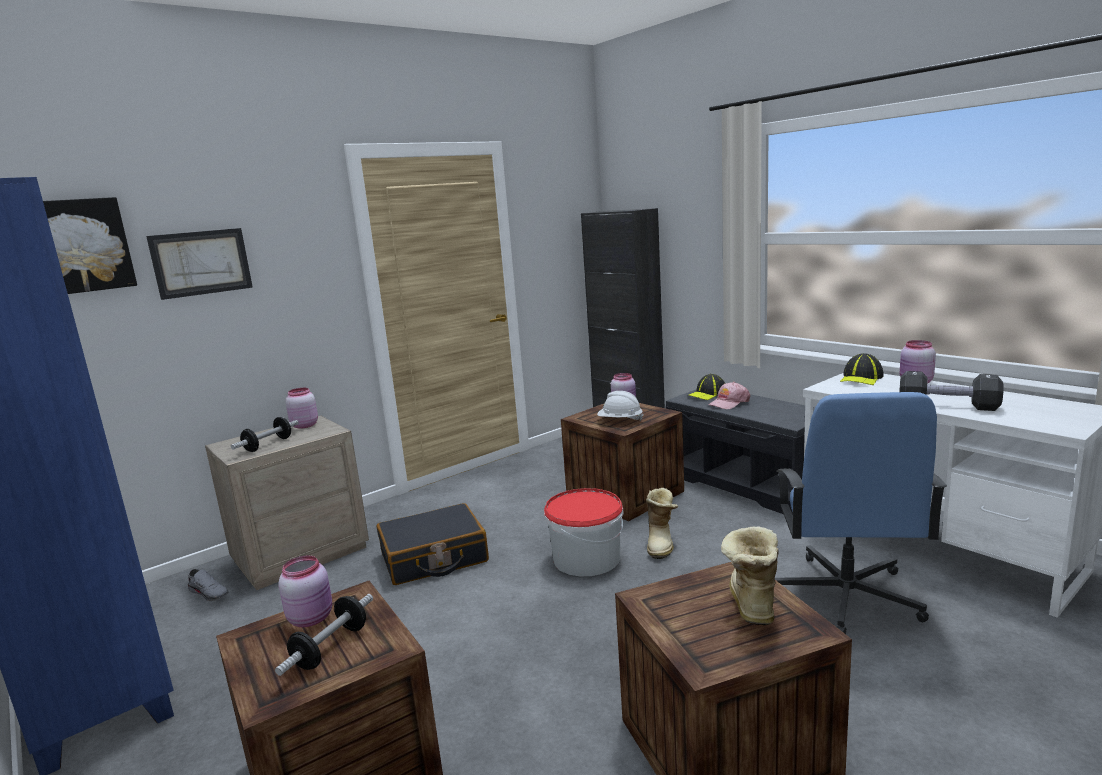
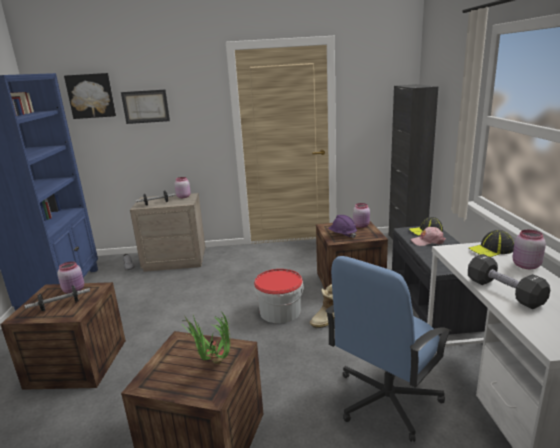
camera: 35 degrees right, 5 degrees up
(434, 558) = (218, 283): black suitcase -> none
(620, 421) = (342, 234): white hard hat -> purple hard hat
(750, 603) = (213, 366): boot -> potted plant

